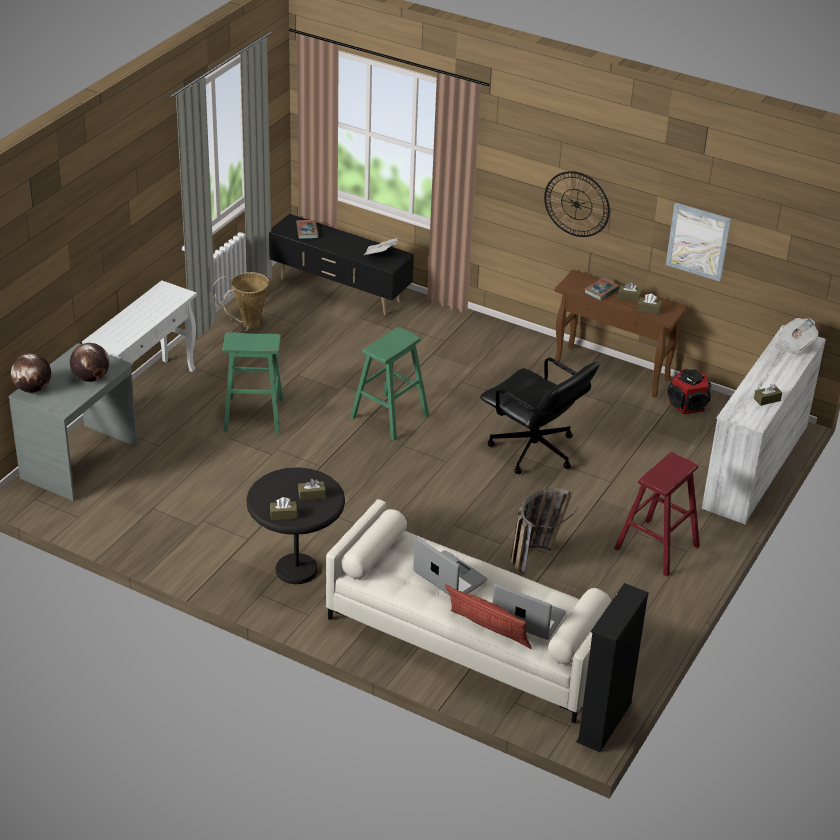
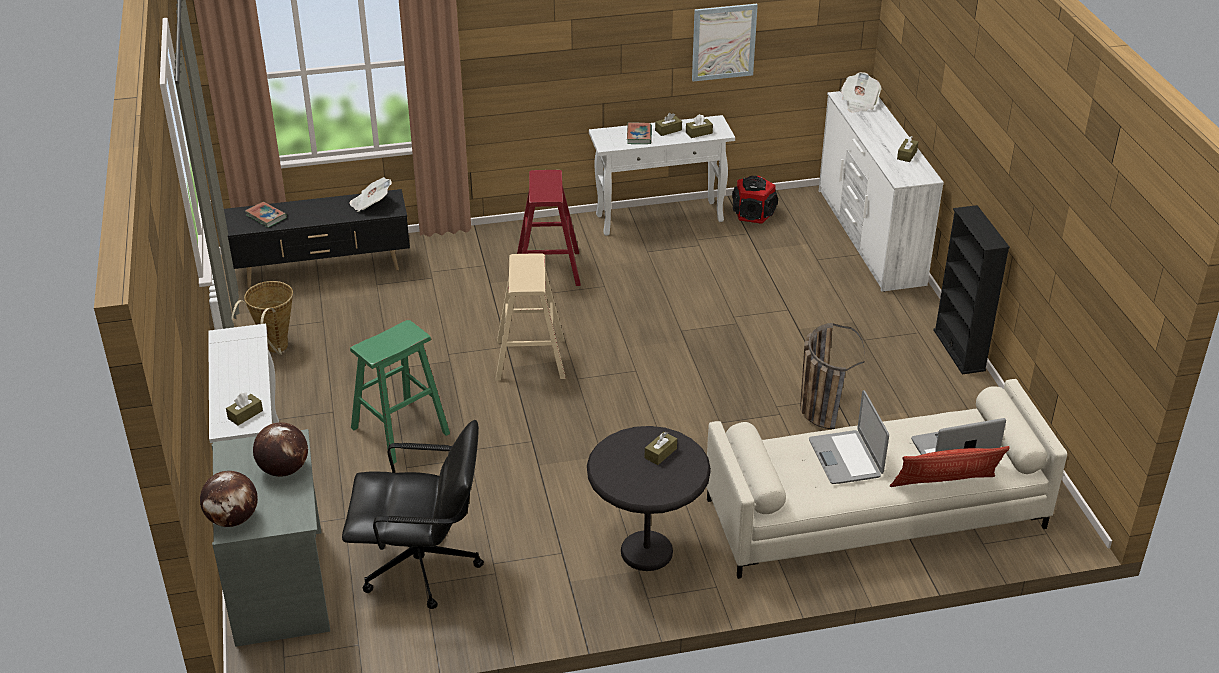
camera: 40 degrees left, 0 degrees up
(283, 515) = (664, 488): brown tissue box -> brown tissue box (245, 414)
(389, 416) = (530, 359): green stool -> beige stool
(449, 577) = (846, 458): laptop -> laptop turned 105 degrees counterclockwise
(533, 451) = (693, 319): black office chair -> black office chair (422, 567)
(576, 204) = (582, 55): wall clock -> none
(604, 722) = (1064, 512): black bookcase -> black bookcase (959, 350)
(612, 372) = (660, 218): brown console table -> white console table
(657, 547) = (895, 342): red stool -> red stool (548, 269)

